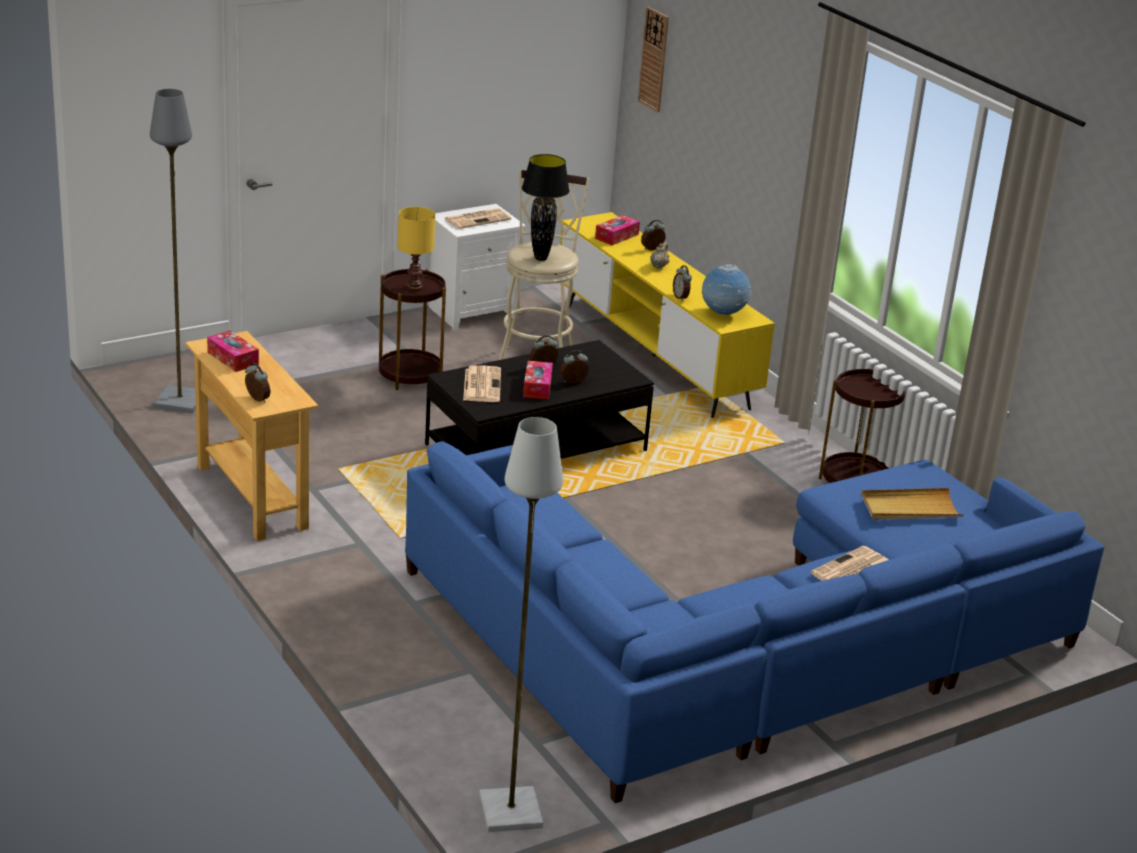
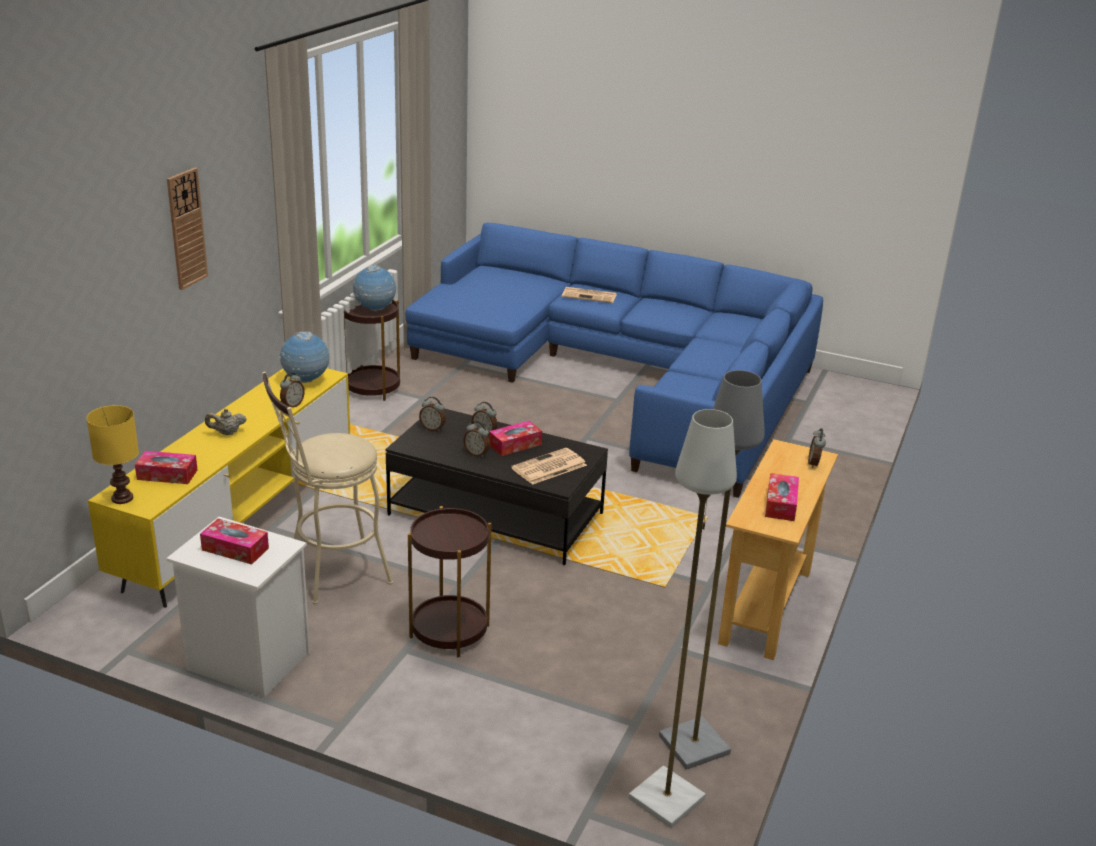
camera: 125 degrees left, 0 degrees up
(414, 287) = (450, 532): yellow table lamp -> yellow table lamp (121, 498)
(478, 219) = (235, 549): newspaper -> tissue box
(512, 812) = (863, 391): grey floor lamp -> grey floor lamp (666, 797)
(541, 258) = (353, 443): black table lamp -> none
(652, 249) = (184, 447): alarm clock -> alarm clock (432, 428)
(654, 59) = (36, 294): wall clock -> wall clock (186, 228)
(867, 391) = (375, 310): none -> globe
(910, 508) = (494, 293): beige tray -> none

